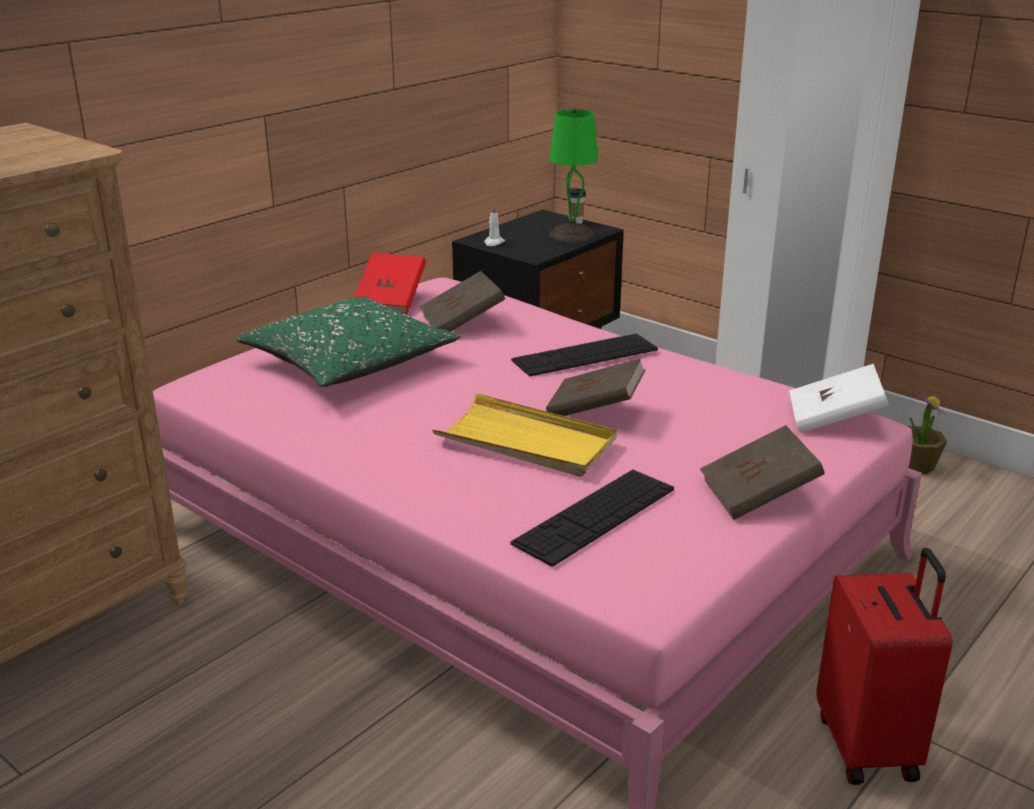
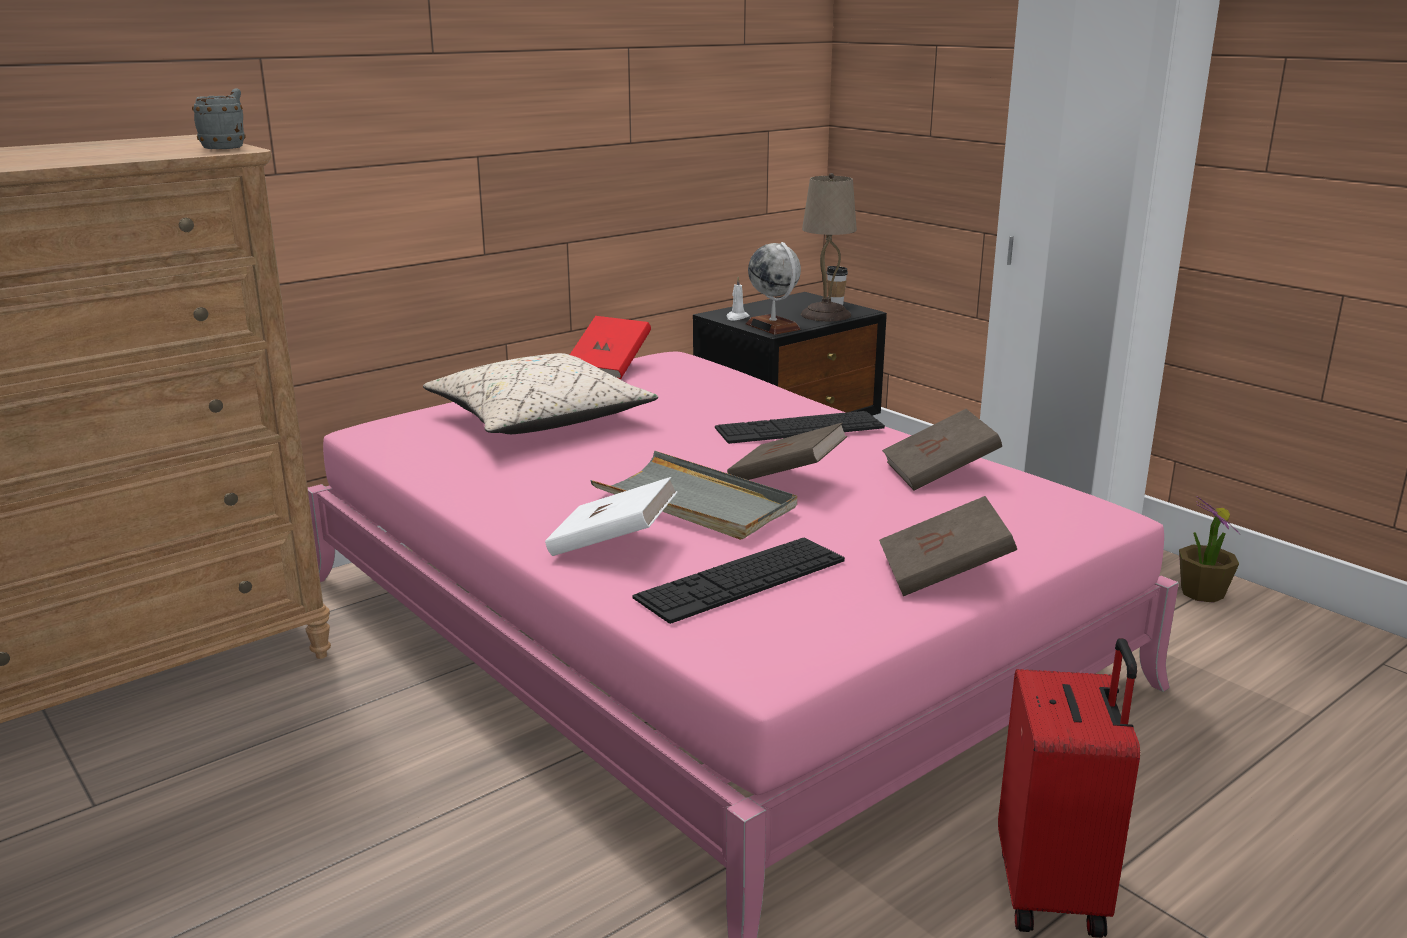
camera: 10 degrees right, 5 degrees down
(76, 148) = (228, 148): none -> grey mug
(348, 363) = (539, 420): green pillow -> beige pillow
(462, 322) = (675, 390): brown book -> brown book (939, 474)
(526, 441) = (695, 502): yellow tray -> grey tray
(530, 251) = (773, 327): none -> globe
(572, 235) = (827, 315): green table lamp -> beige table lamp
(834, 420) = (1066, 507): white book -> white book (612, 545)

